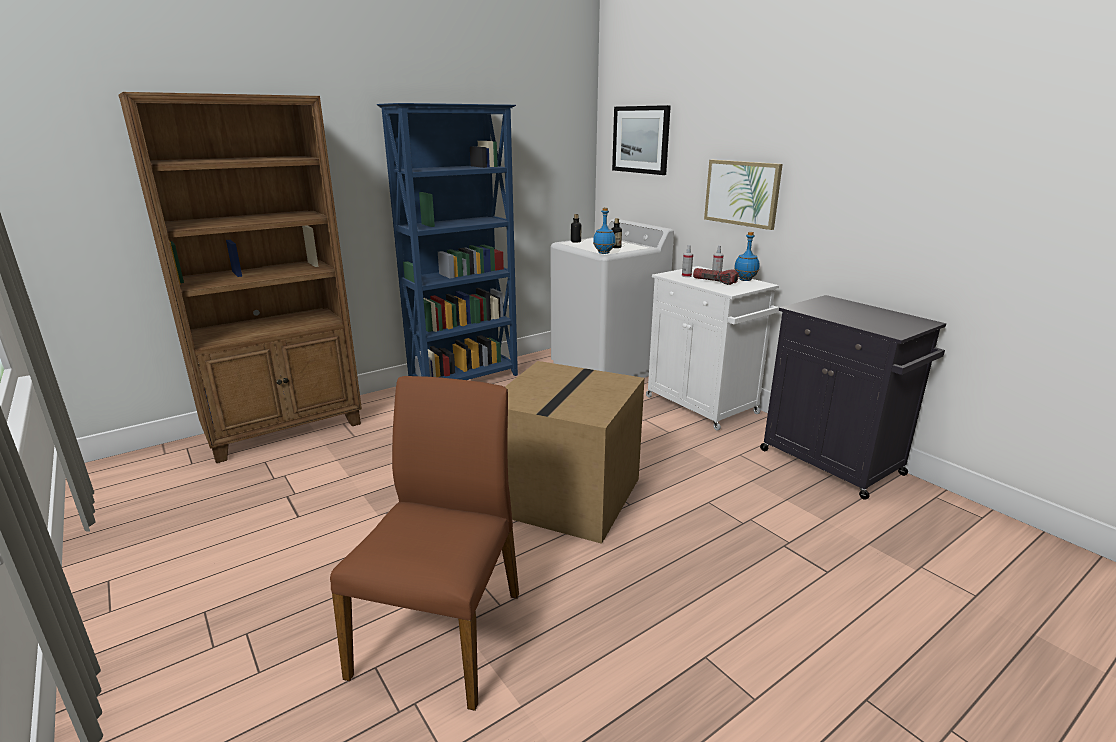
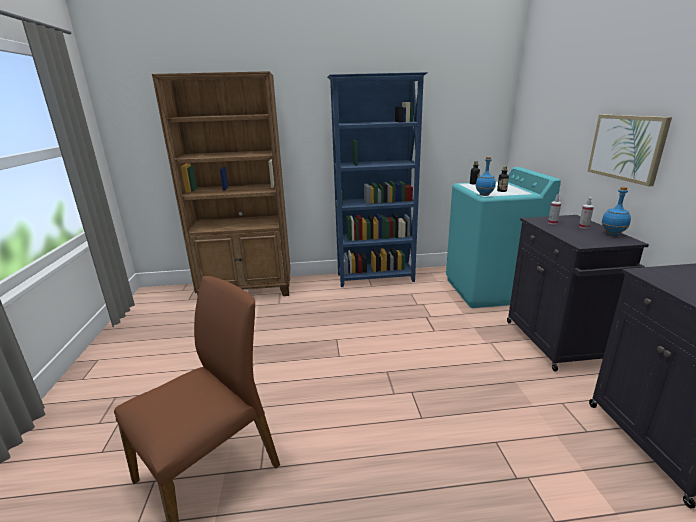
camera: 30 degrees right, 0 degrees up
(567, 496) = (377, 393): cardboard box -> none
(607, 368) = (489, 290): white washing machine -> turquoise washing machine
(641, 139) = (546, 98): picture -> none
(703, 406) = (556, 343): white cabinet -> black cabinet
(714, 282) = (575, 232): flashlight -> none

